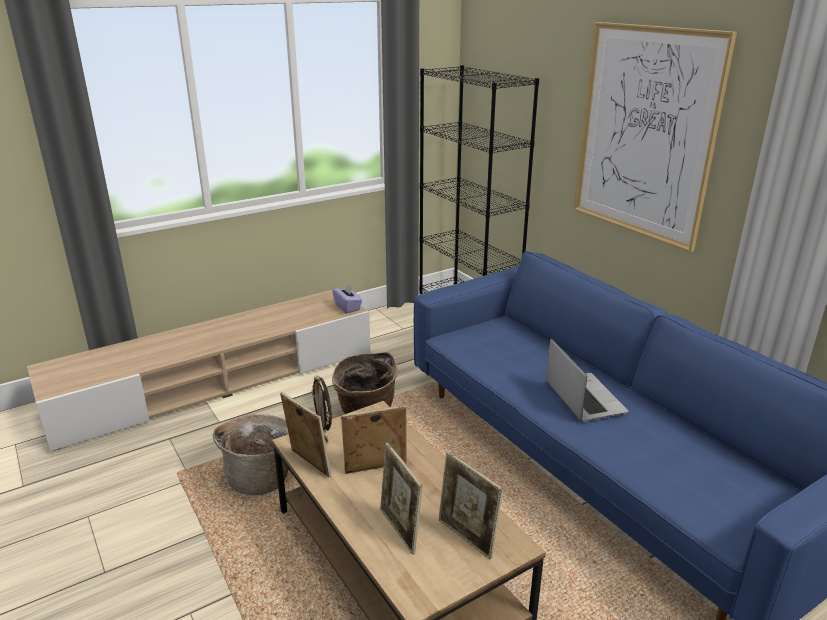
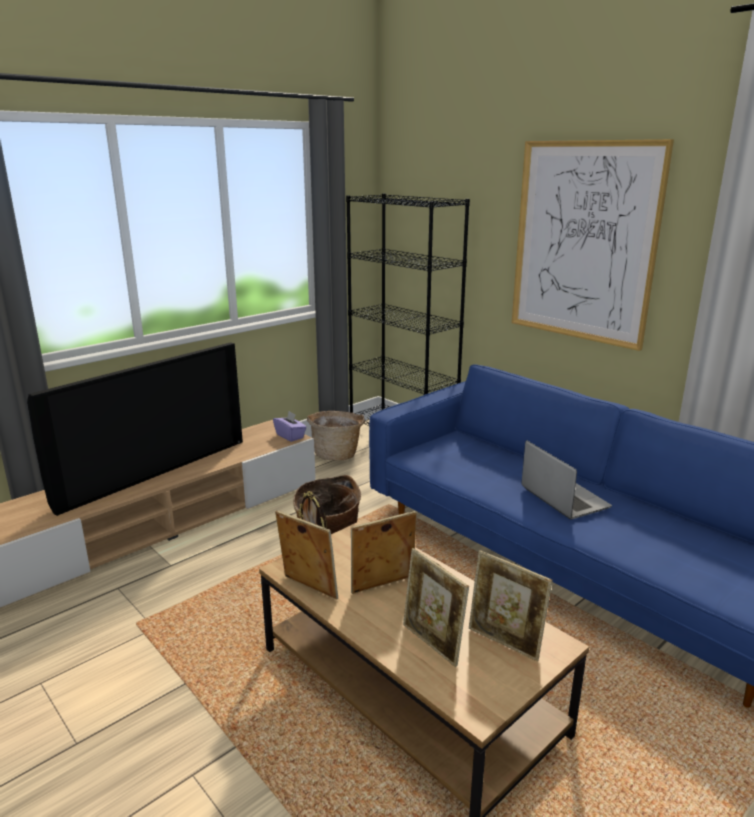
camera: 10 degrees left, 5 degrees down
(214, 333) = (153, 470): none -> television
(262, 477) = (235, 617): basket -> basket (337, 454)

